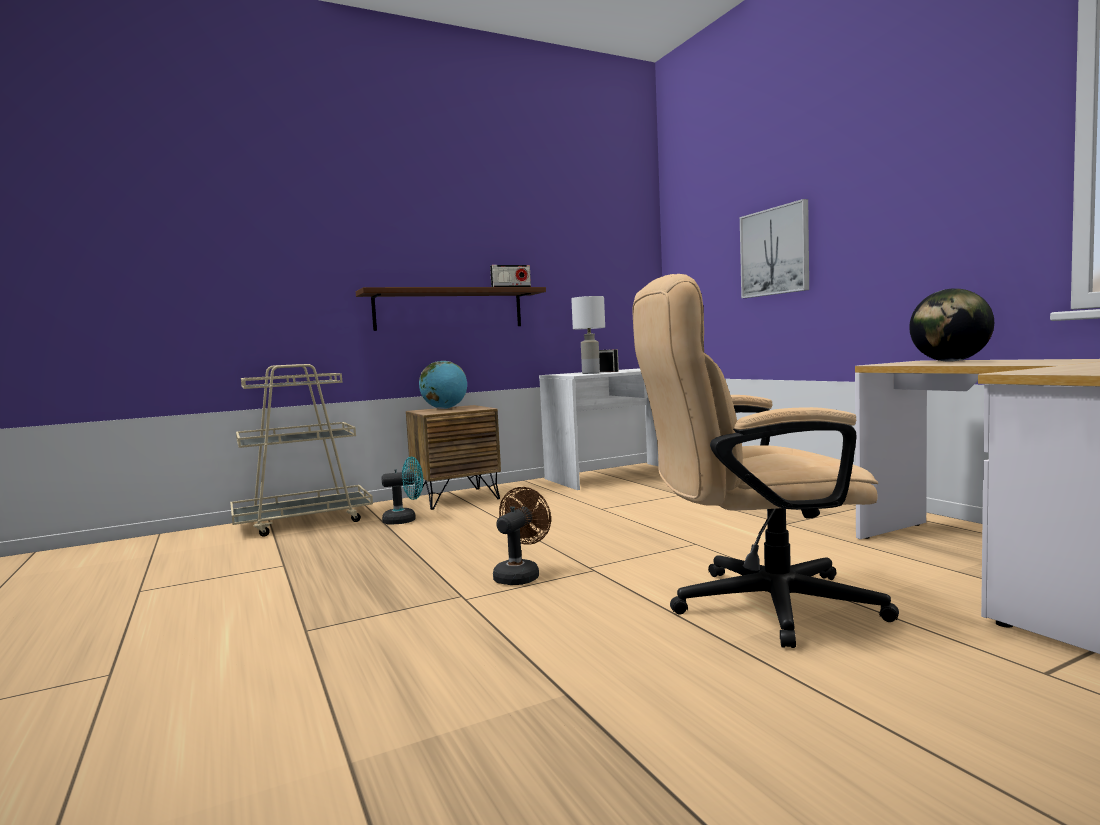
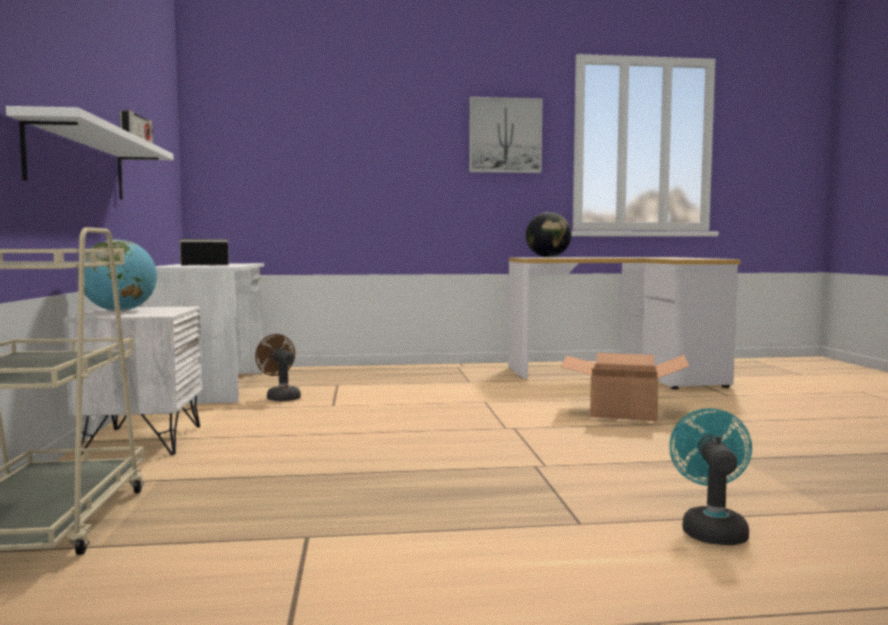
camera: 70 degrees left, 0 degrees up
(405, 520) = (199, 468): turquoise fan -> turquoise fan (711, 529)
(449, 309) = (78, 162): brown shelf -> white shelf
(456, 498) = (141, 441): brown nightstand -> white nightstand
(520, 575) = (501, 446): brown fan -> brown fan (280, 397)
(591, 373) = (217, 265): white table lamp -> none
(754, 605) = (622, 411): beige office chair -> cardboard box
(775, 251) = (354, 161): picture -> picture (505, 135)

